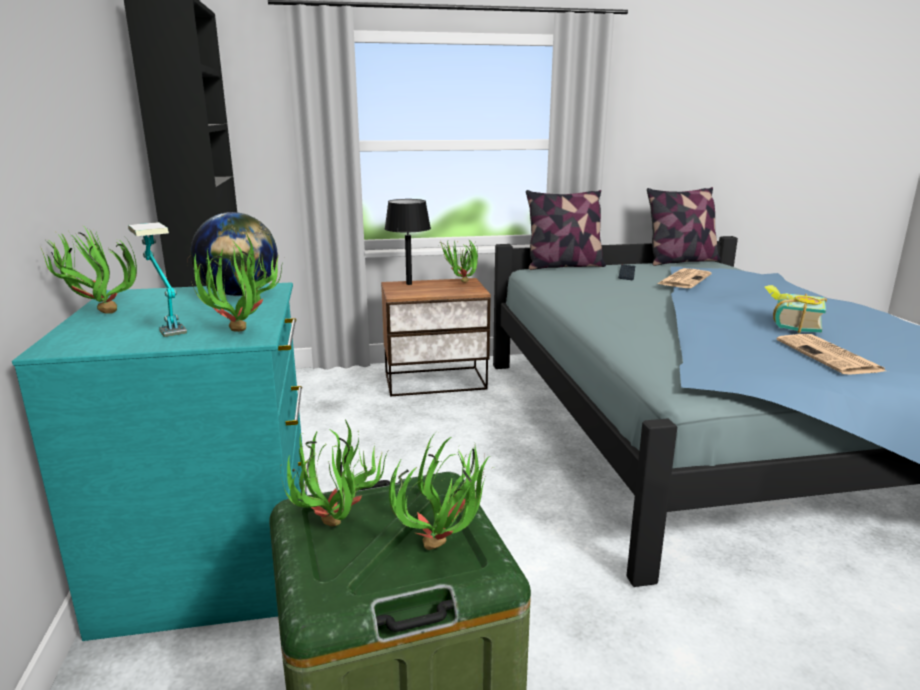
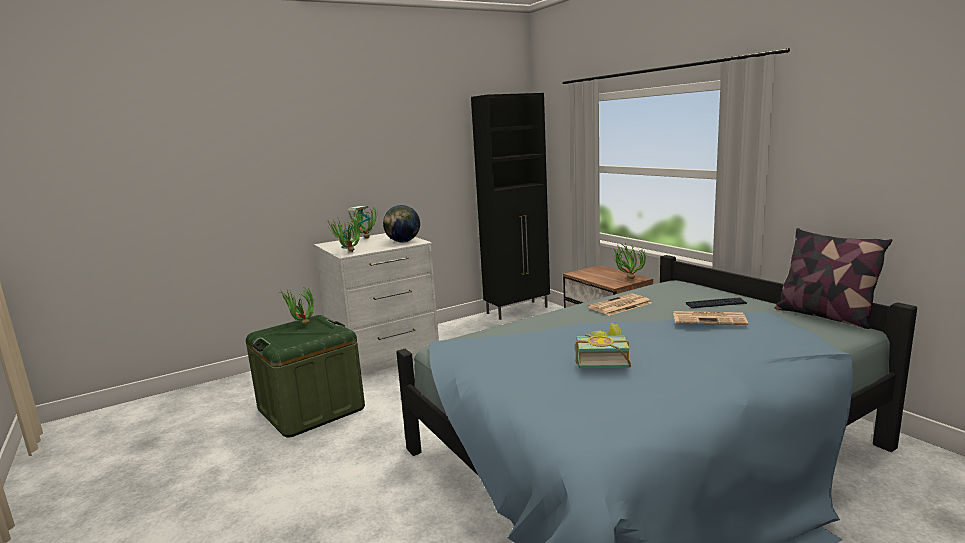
camera: 70 degrees right, 5 degrees down
(216, 556) = (384, 354): turquoise dresser -> white dresser
(409, 284) = (604, 270): black table lamp -> none
(447, 548) = (294, 341): potted plant -> none
(564, 266) = (705, 286): pillow -> none
(830, 356) = (527, 375): newspaper -> newspaper (619, 305)

